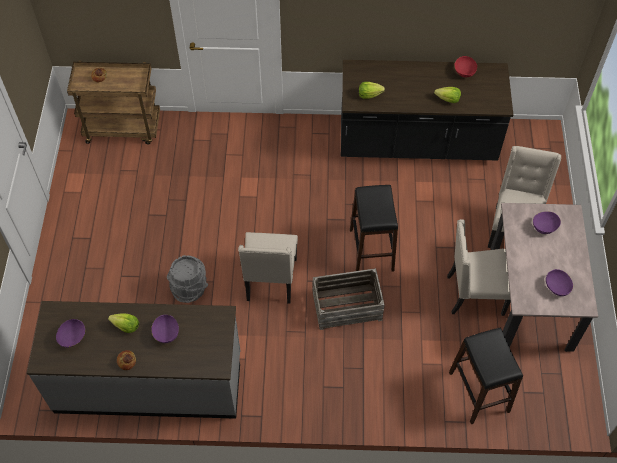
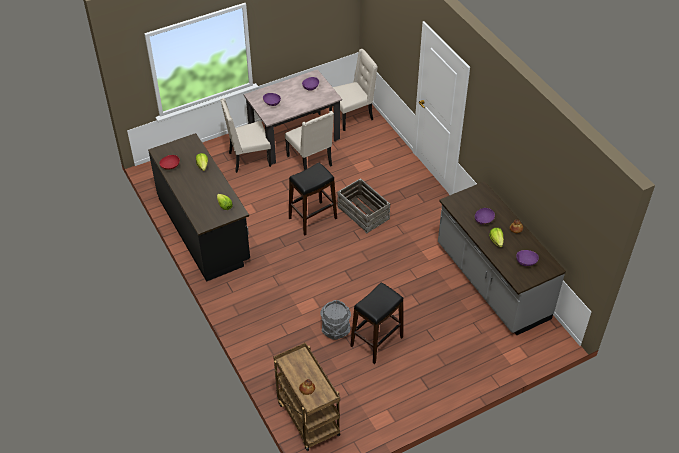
camera: 120 degrees left, 10 degrees down
(189, 289) = (413, 296): grey bucket -> grey bucket (335, 330)
(270, 281) = (374, 257): beige chair -> beige chair (352, 116)
(478, 392) = (373, 139): black stool -> black stool (376, 342)

